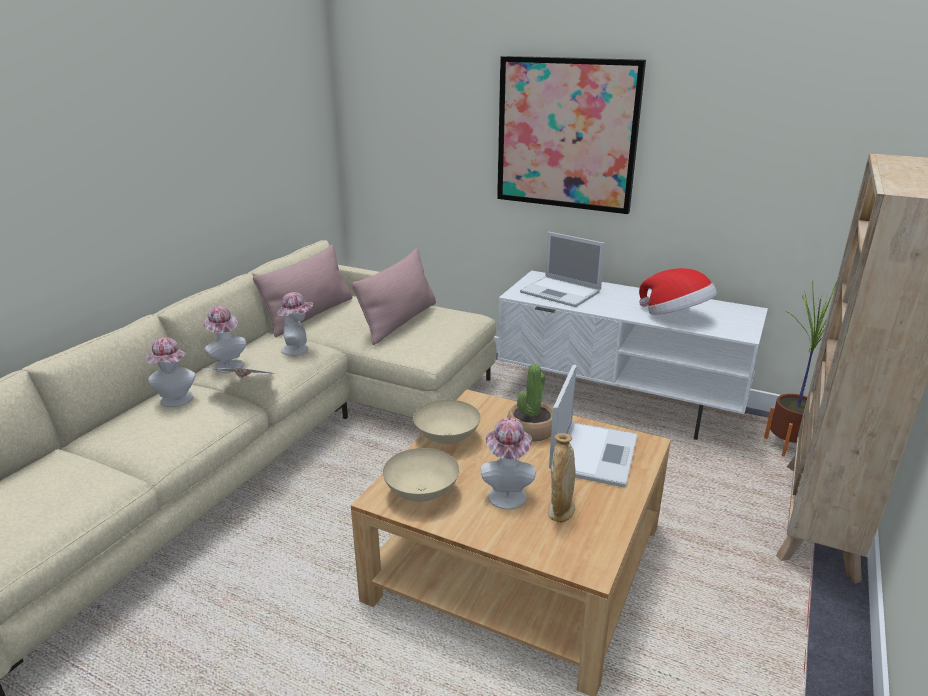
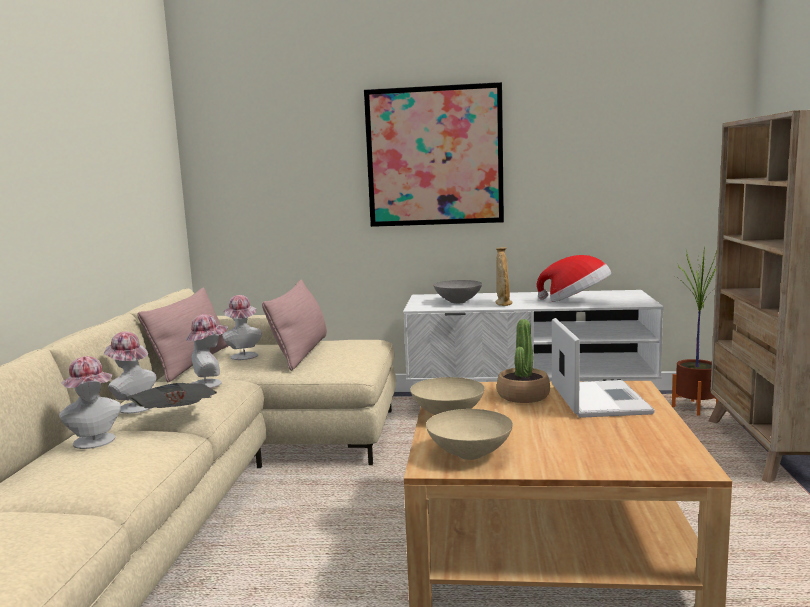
camera: 20 degrees left, 15 degrees down
(506, 493) = (554, 438): hat -> hat (243, 355)
(561, 511) = (618, 439): beige vase -> beige vase (503, 303)
(562, 292) = (458, 302): laptop -> grey bowl

